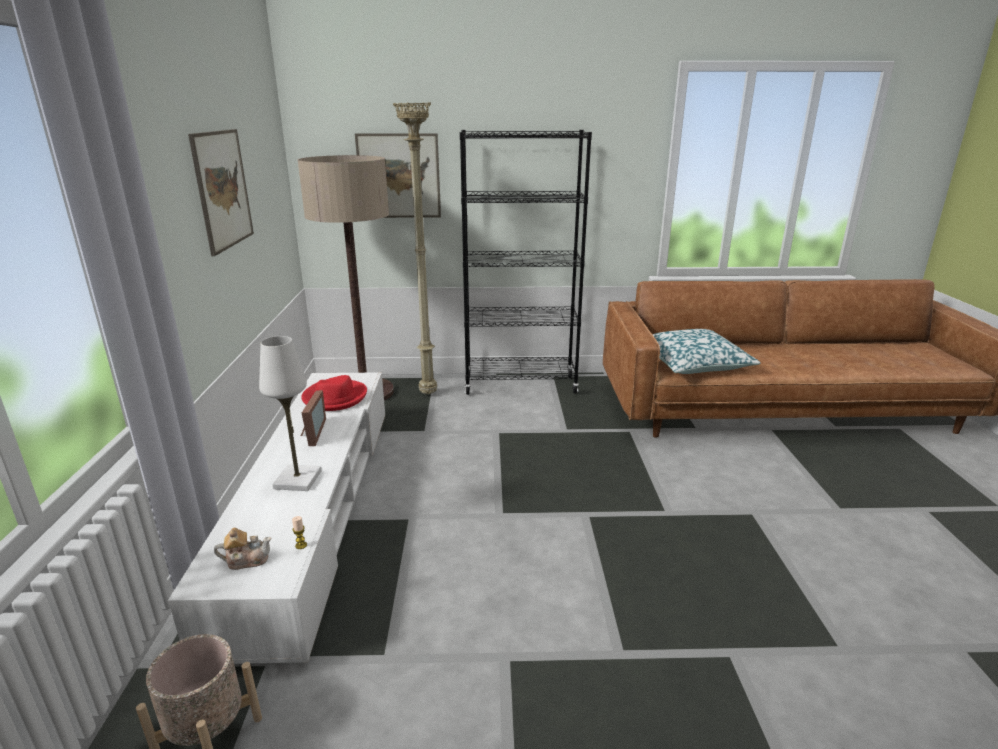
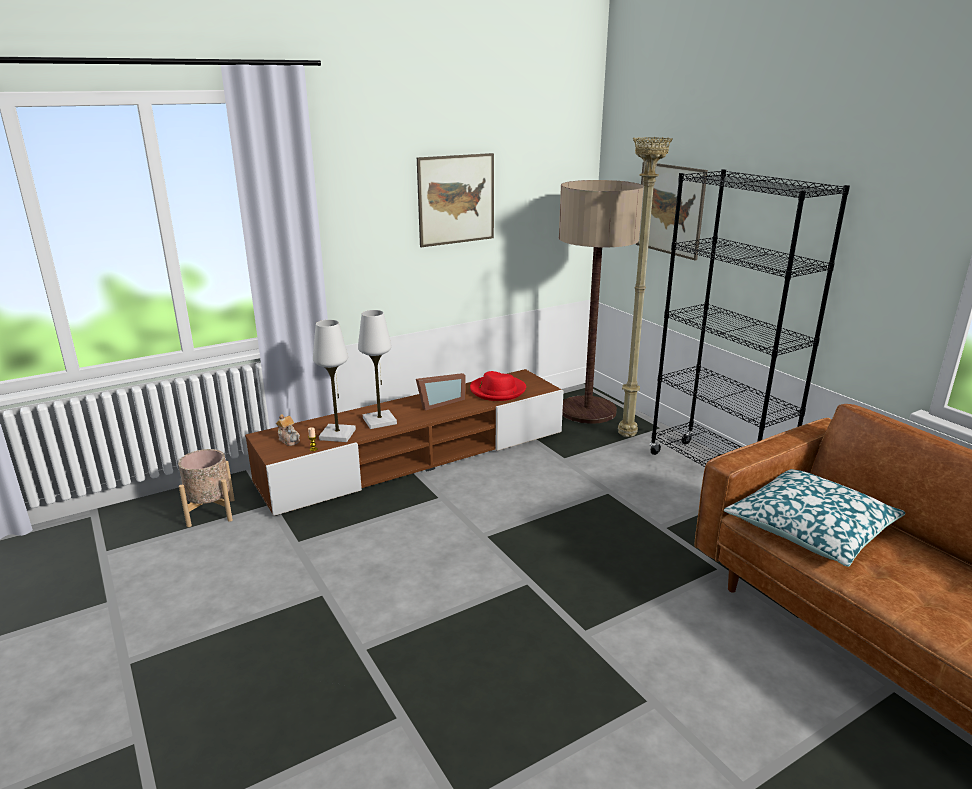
camera: 60 degrees right, 0 degrees up
(289, 517) = (337, 434): none -> white table lamp
(314, 507) = (417, 457): white tv stand -> brown tv stand

